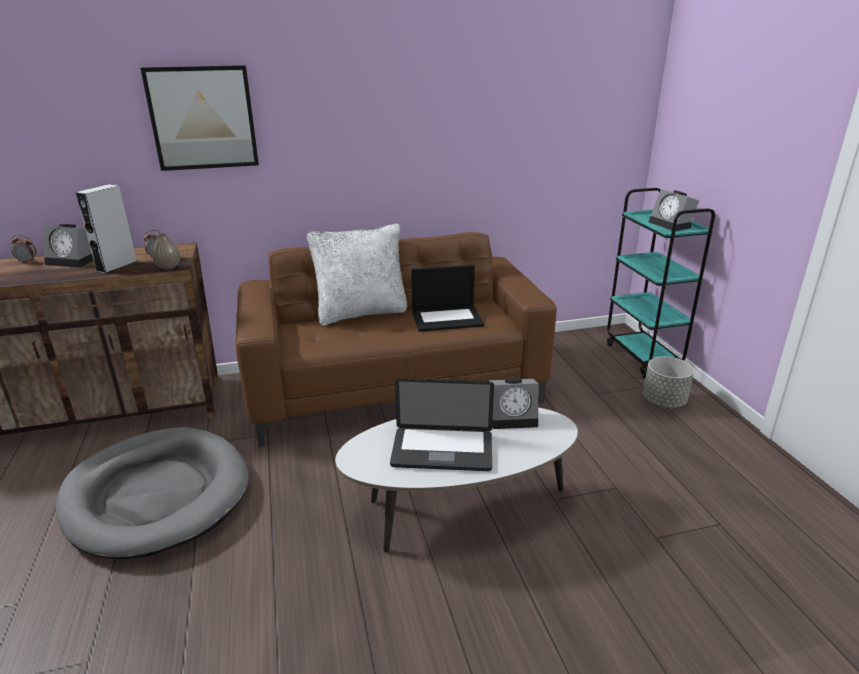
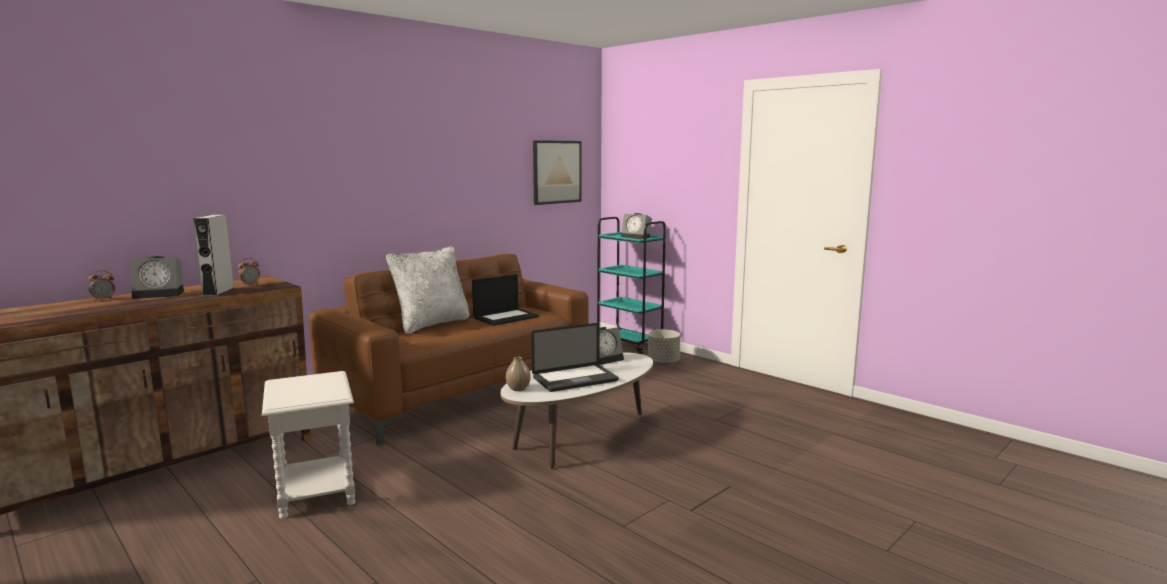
camera: 30 degrees left, 15 degrees down
(157, 495) = (314, 491): grey dog bed -> white side table
(168, 267) = (276, 287): vase -> vase (518, 389)
(203, 118) = (281, 162): picture -> picture (557, 172)

